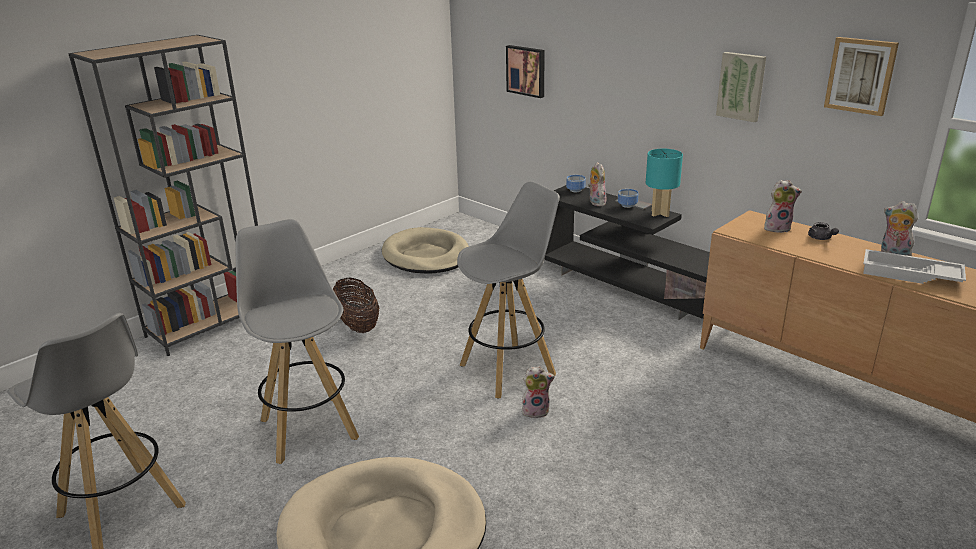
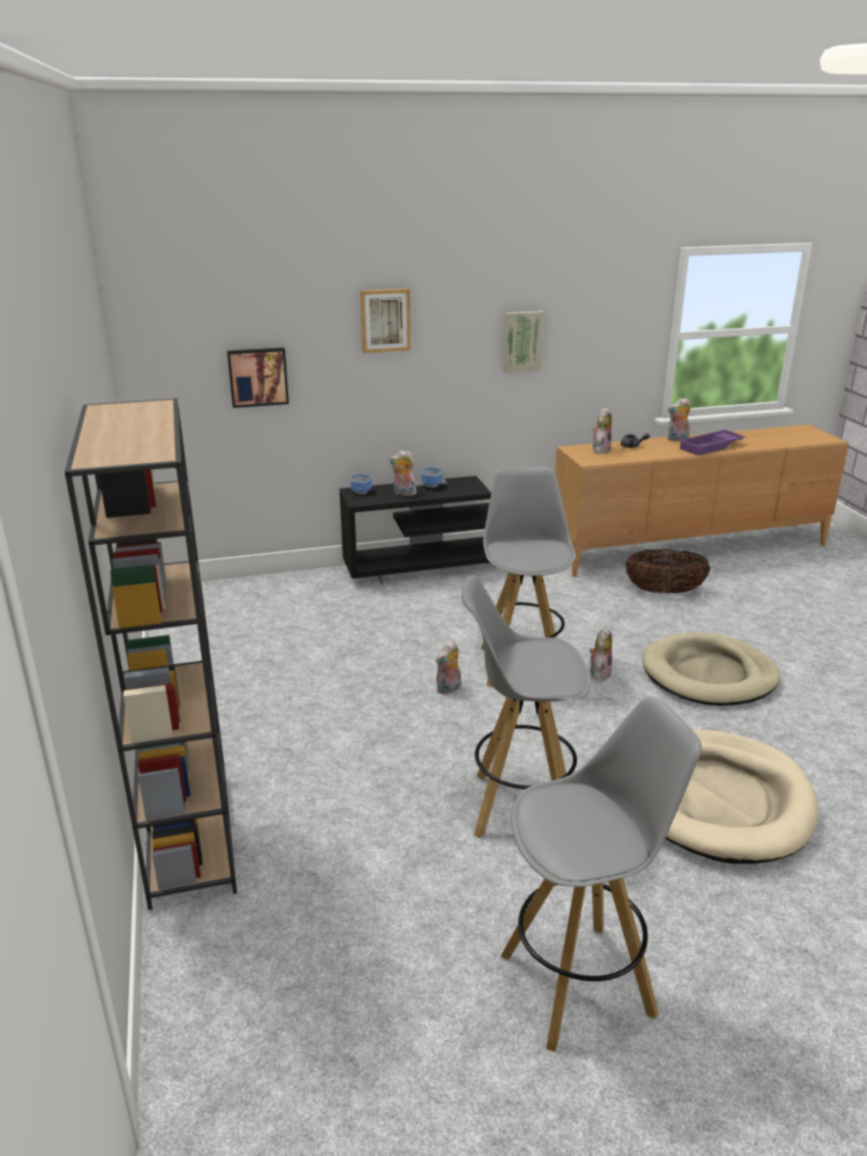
camera: 60 degrees left, 0 degrees up
(358, 325) = (339, 723): basket -> basket (664, 591)
(426, 255) = (232, 637): beige dog bed -> beige dog bed (709, 675)
(439, 350) = (449, 689): none -> plush toy
(659, 213) = (464, 481): turquoise table lamp -> none
(860, 75) = (617, 313): picture -> picture (385, 320)
(909, 275) = (711, 447): white tray -> purple tray

